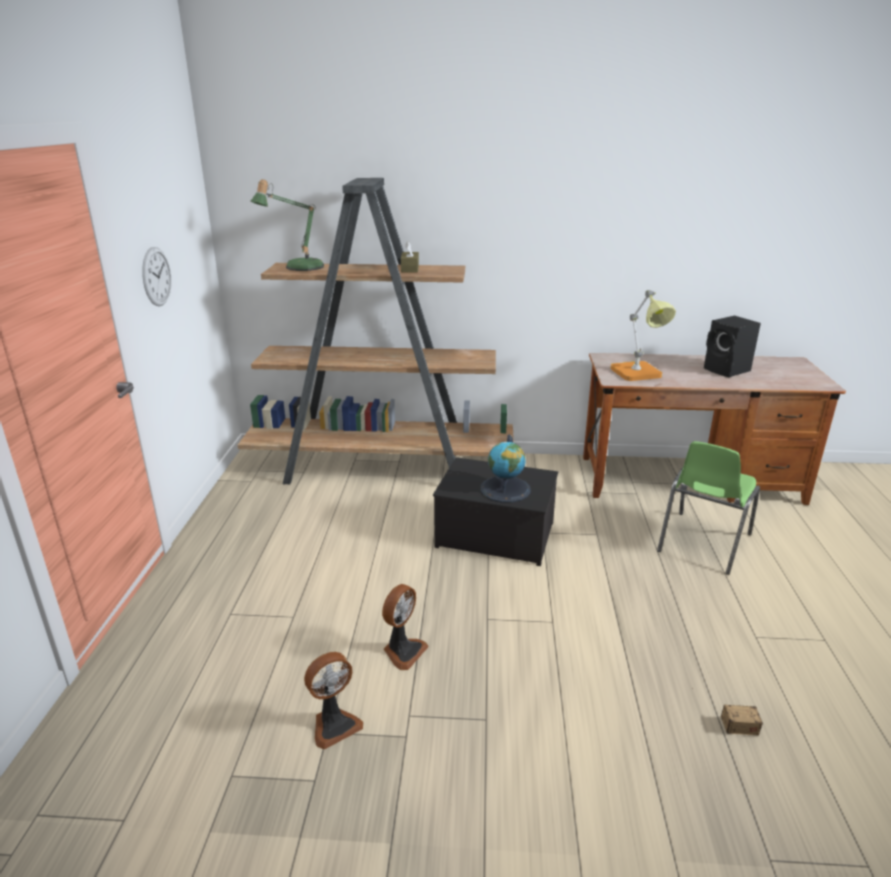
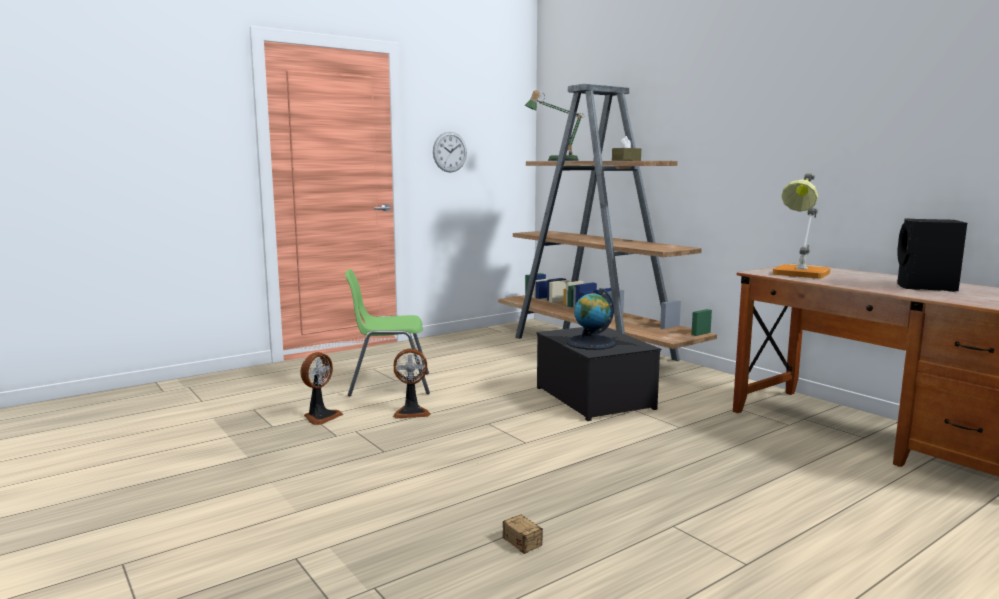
camera: 50 degrees right, 15 degrees down
(334, 725) = (320, 417): fan -> fan turned 75 degrees counterclockwise
(702, 543) = (778, 469): green chair -> green chair (388, 384)

